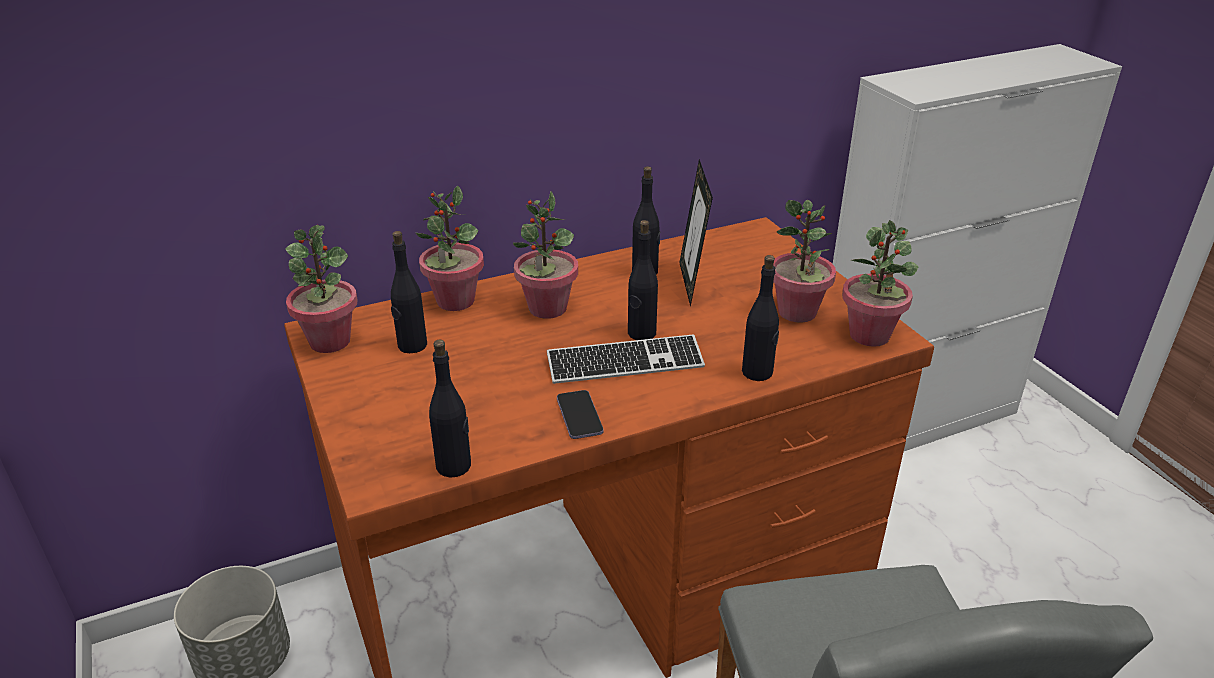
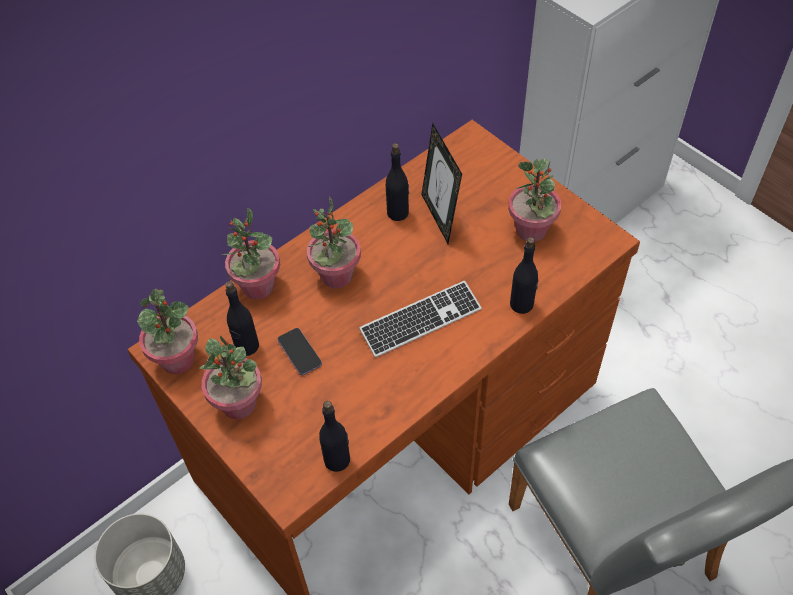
camera: 15 degrees left, 20 degrees up
(579, 416) = (408, 385): phone -> phone (299, 352)
(641, 333) = (421, 285): black bottle -> none
(870, 335) = (591, 242): potted plant -> potted plant (239, 404)

